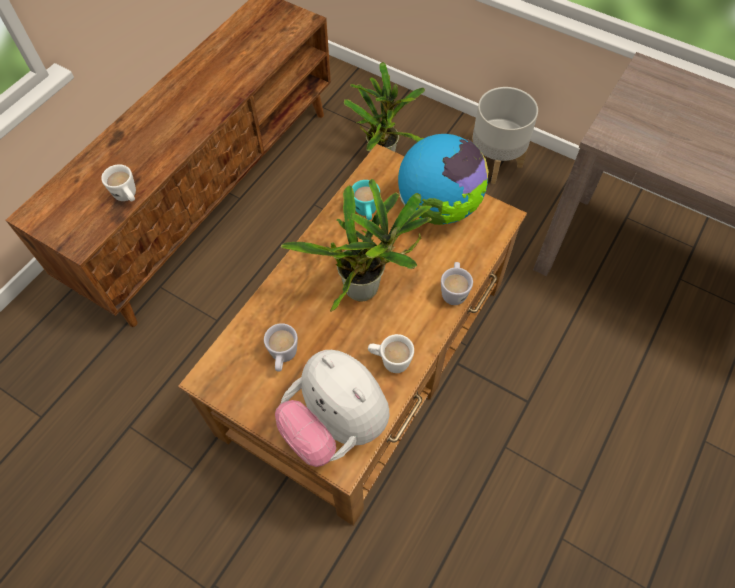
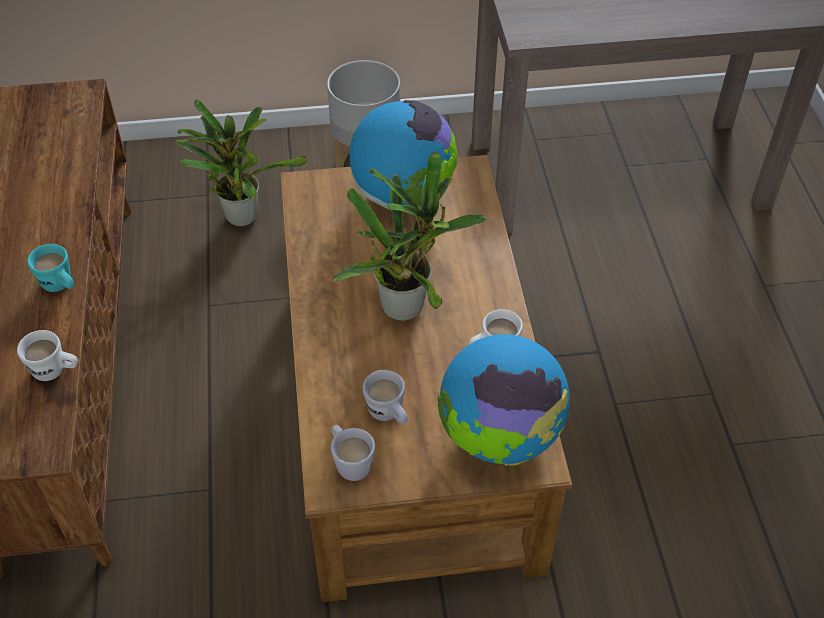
camera: 40 degrees left, 10 degrees down
(335, 425) = (499, 436): plush toy -> globe
(366, 212) = (336, 239): turquoise mug -> turquoise mug (61, 286)
(454, 291) = (489, 256): white mug -> white mug (350, 462)

